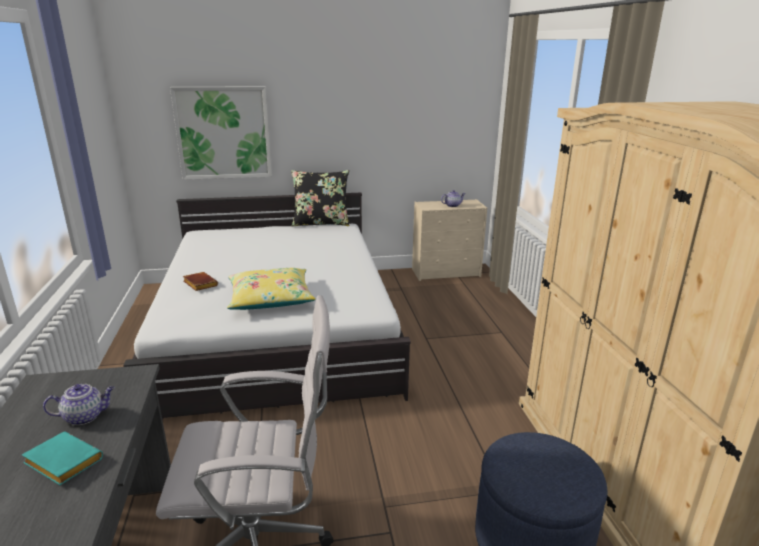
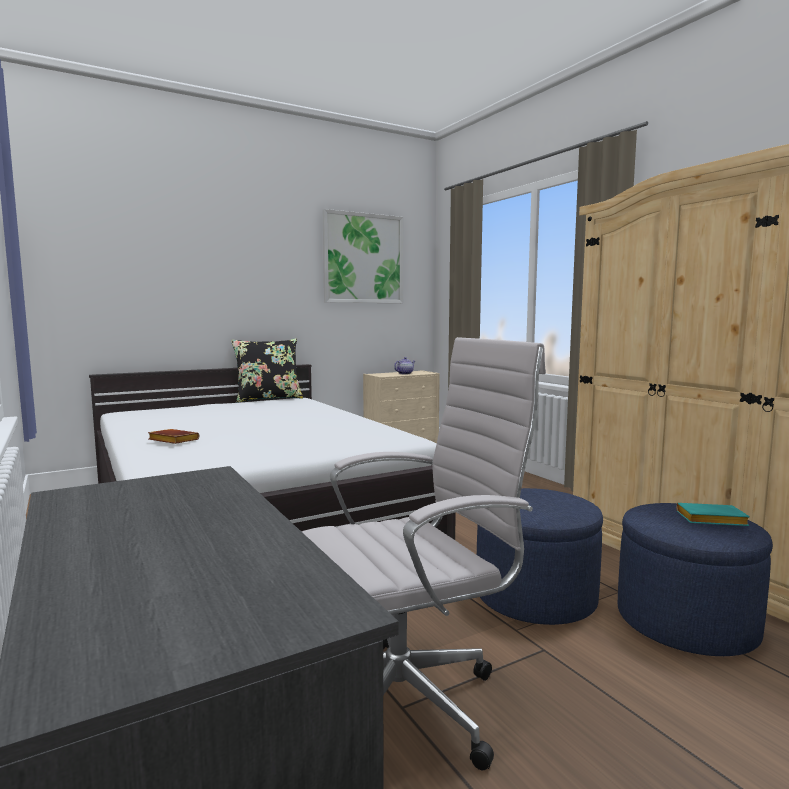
camera: 20 degrees left, 15 degrees down
(61, 463) = (204, 541): turquoise book -> turquoise book (709, 520)
(85, 416) = (184, 507): teapot -> none
(223, 133) = (152, 295): picture -> picture (363, 258)
(270, 299) = (277, 442): yellow pillow -> none
(427, 477) = (535, 596): none -> blue ottoman

